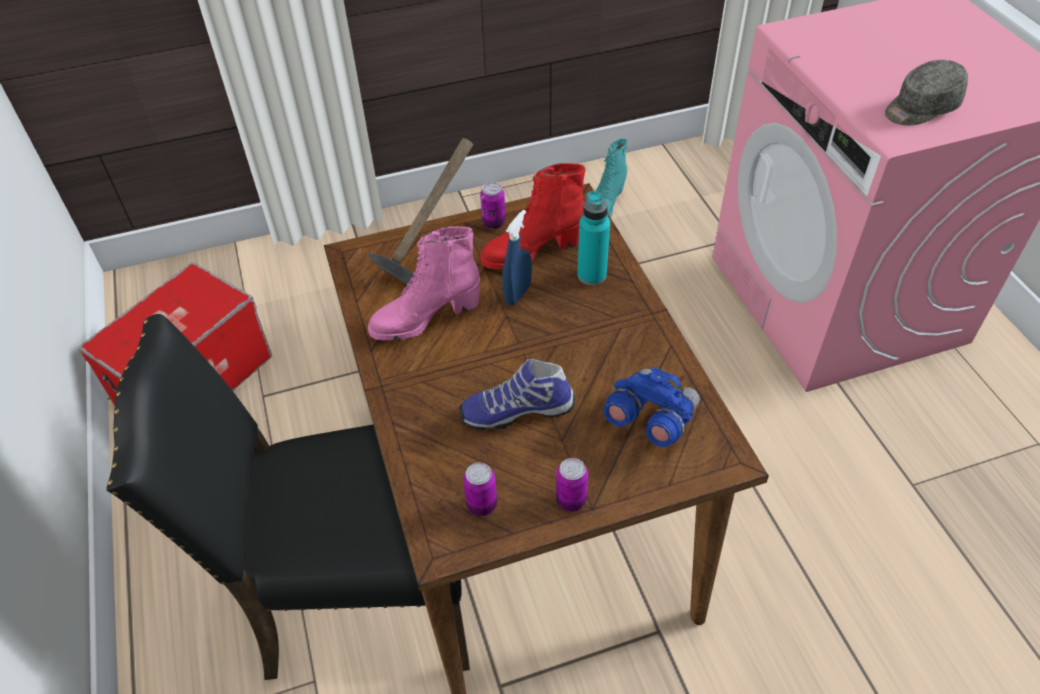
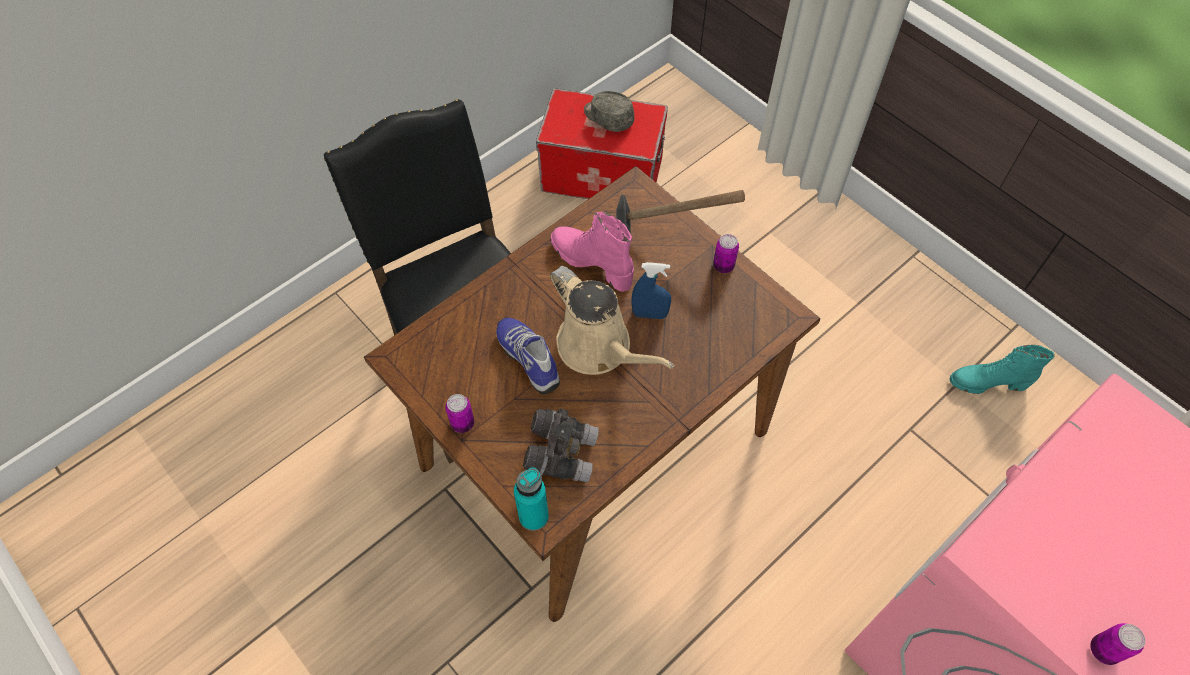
camera: 65 degrees right, 10 degrees up
(481, 505) = (437, 368): can -> can (1103, 650)
(532, 251) = (704, 306): red boot -> none
(536, 346) = (599, 348): none -> beige watering can
(591, 275) = (700, 360): turquoise bottle -> turquoise bottle (533, 516)
(649, 418) = (561, 453): blue binoculars -> grey binoculars
(920, 108) = (1059, 574): grey cap -> grey cap (608, 117)

